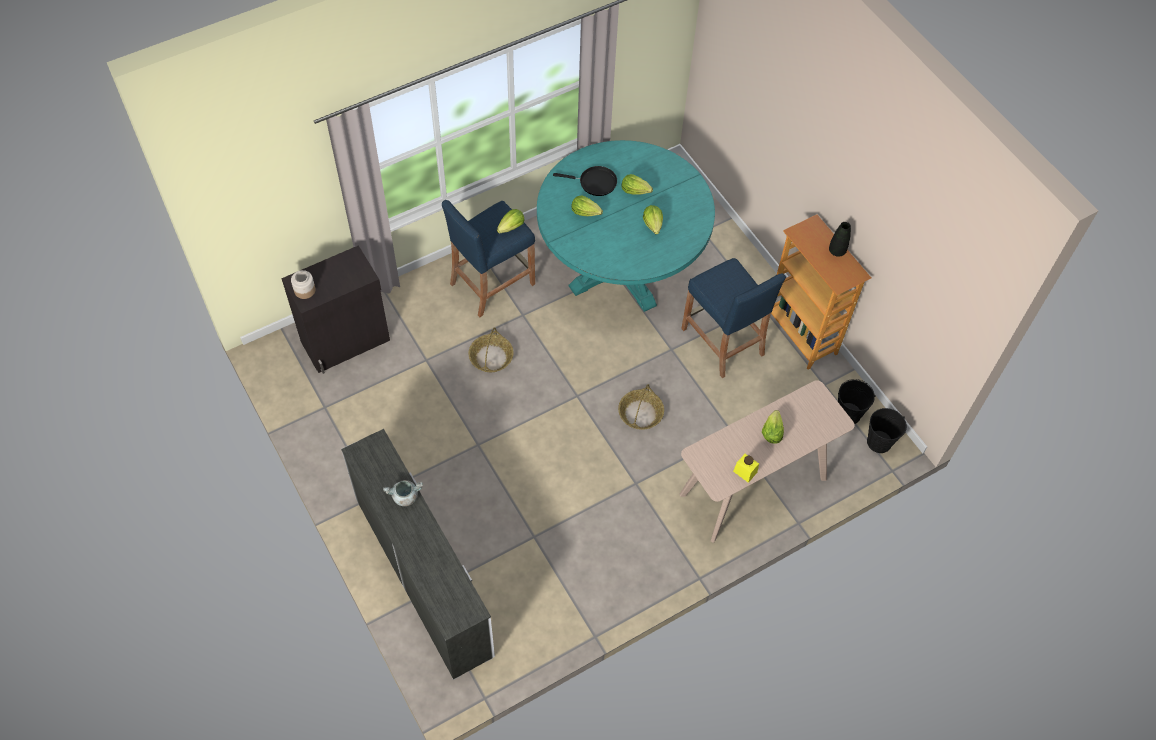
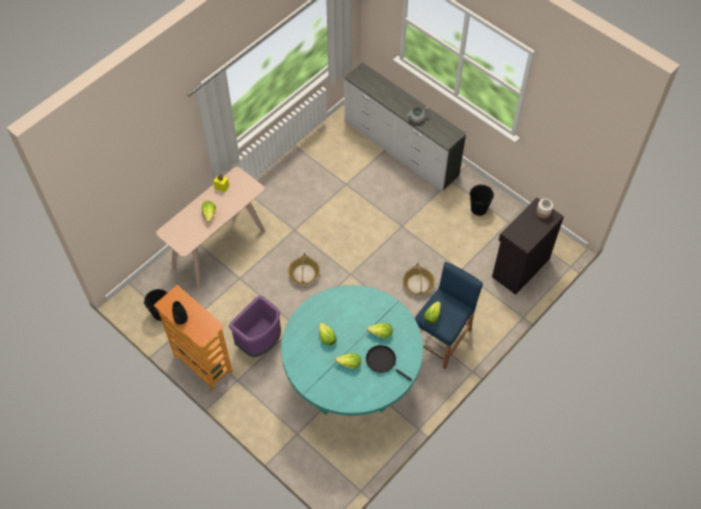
camera: 165 degrees right, 0 degrees up
(595, 182) = (383, 361): black frying pan -> black frying pan turned 45 degrees clockwise
(722, 341) = (260, 342): blue stool -> purple trash can
(879, 442) = (138, 299): black bucket -> black bucket (479, 209)

